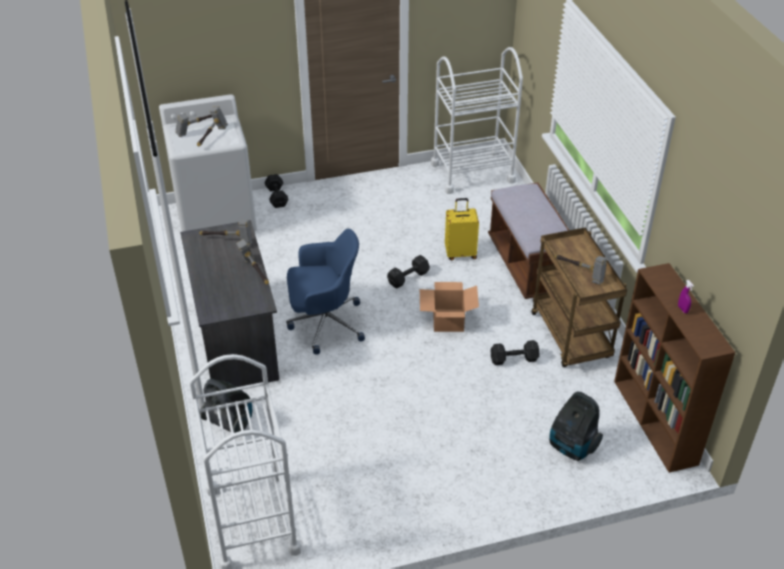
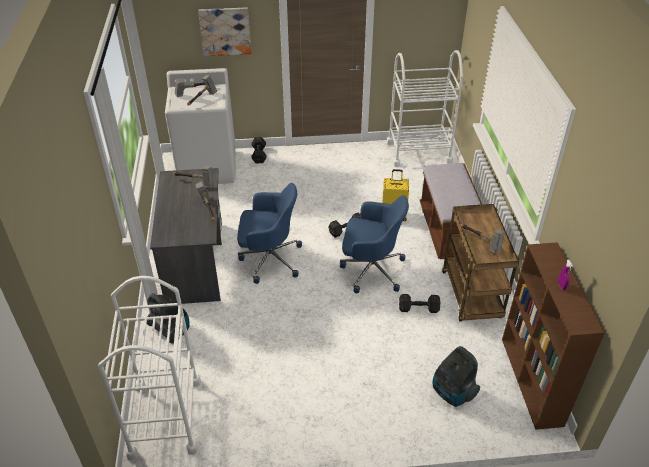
camera: 10 degrees right, 0 degrees up
(230, 49) = (225, 31): none -> picture
(448, 321) = (371, 269): cardboard box -> blue office chair

